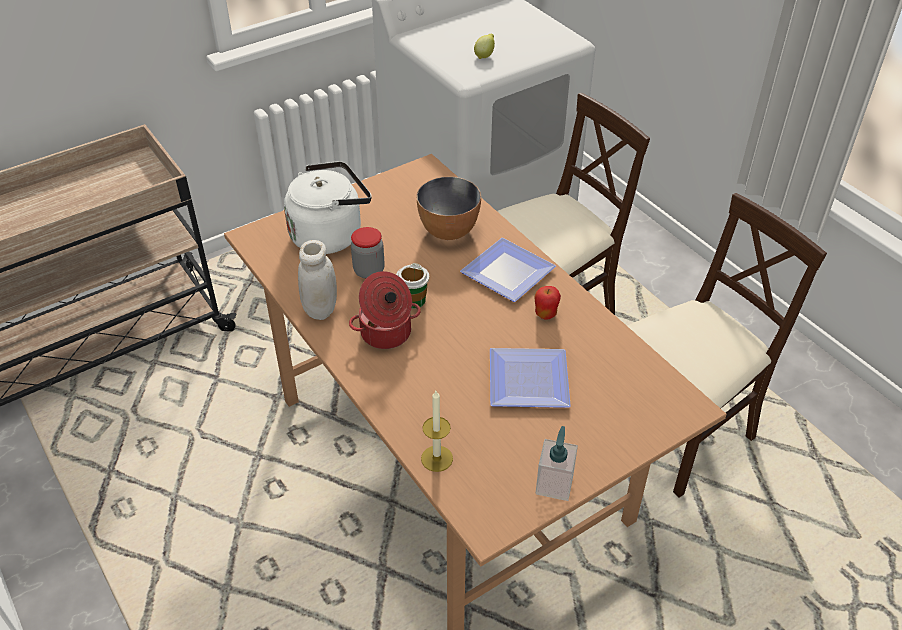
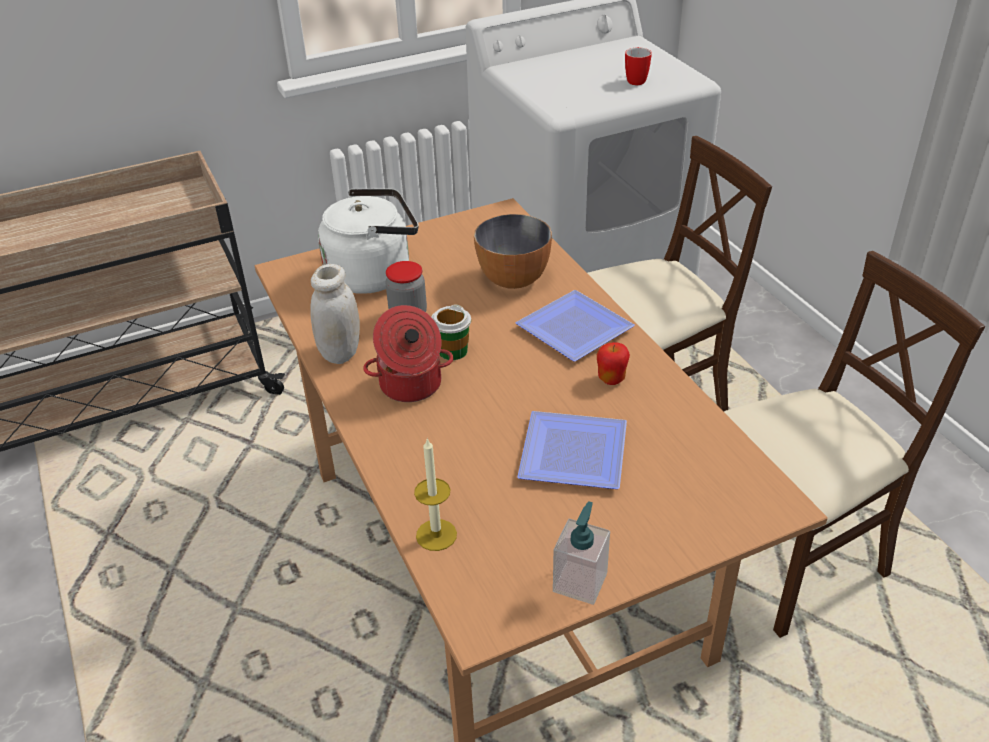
camera: 10 degrees right, 5 degrees down
(484, 56) = (586, 90): lemon -> none
(524, 43) = (636, 79): none -> mug

